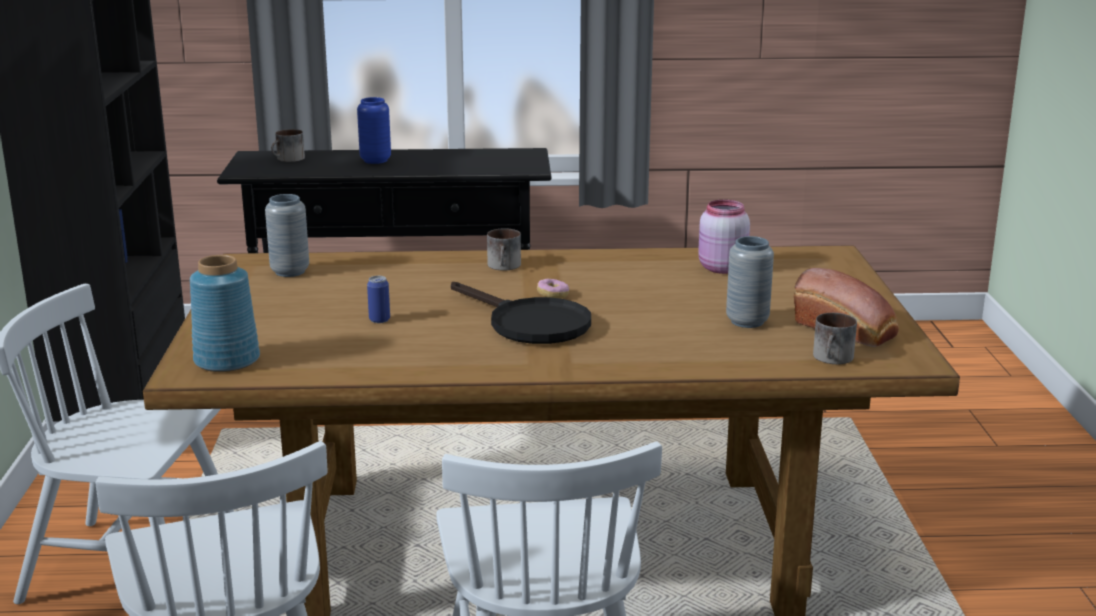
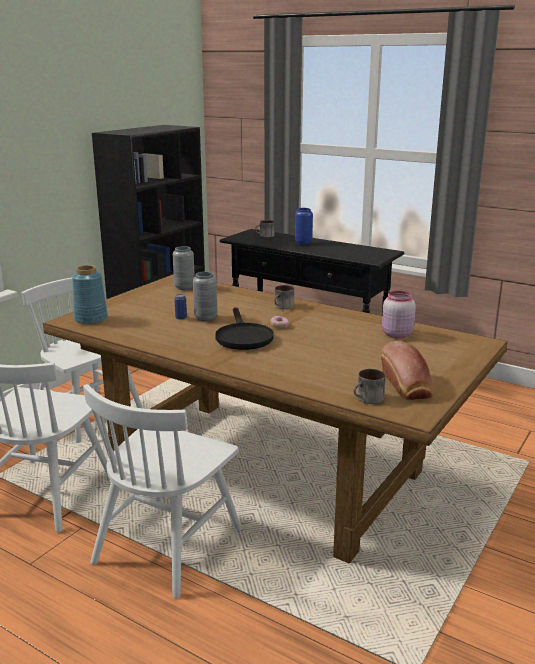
camera: 35 degrees right, 0 degrees up
(747, 322) = (356, 366): grey vase -> grey vase (205, 318)

